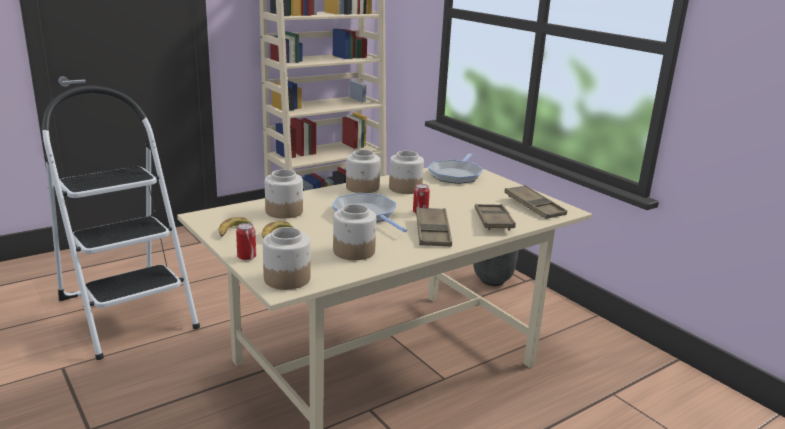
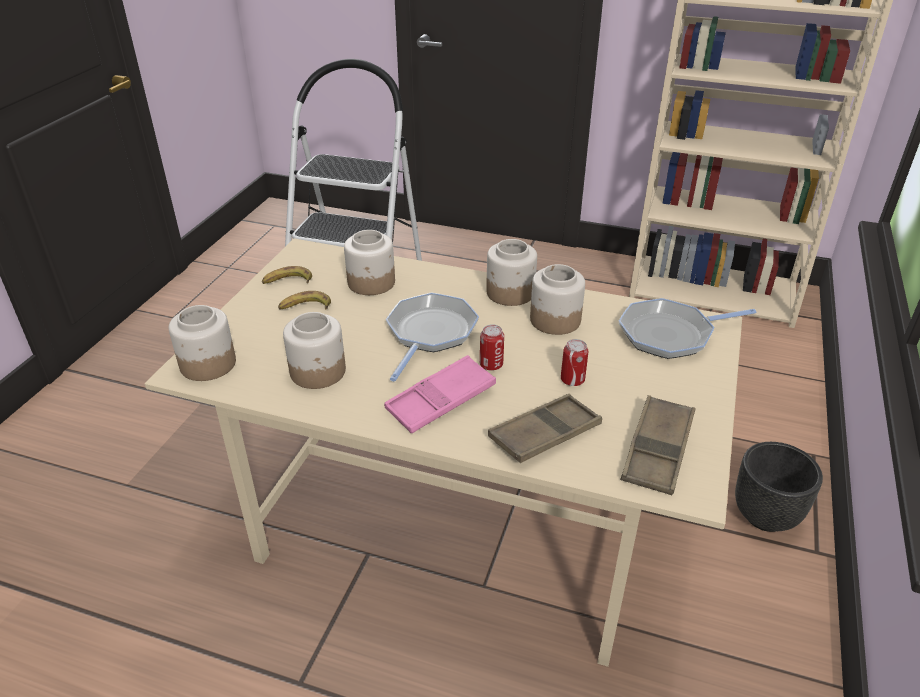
camera: 55 degrees right, 15 degrees up
(246, 257) = (235, 319): can -> can (572, 380)
(432, 232) = (441, 400): brown tray -> pink tray

